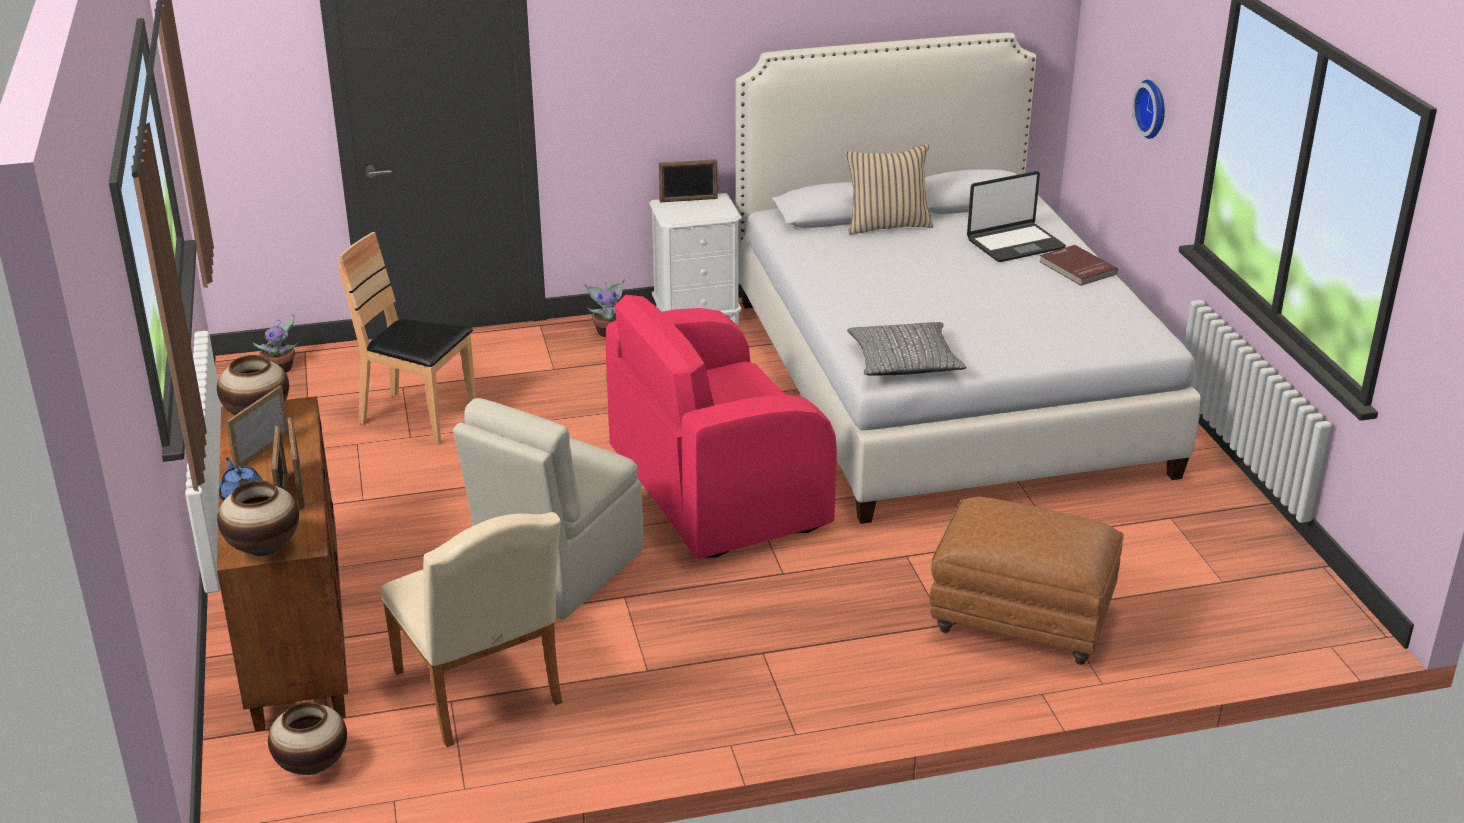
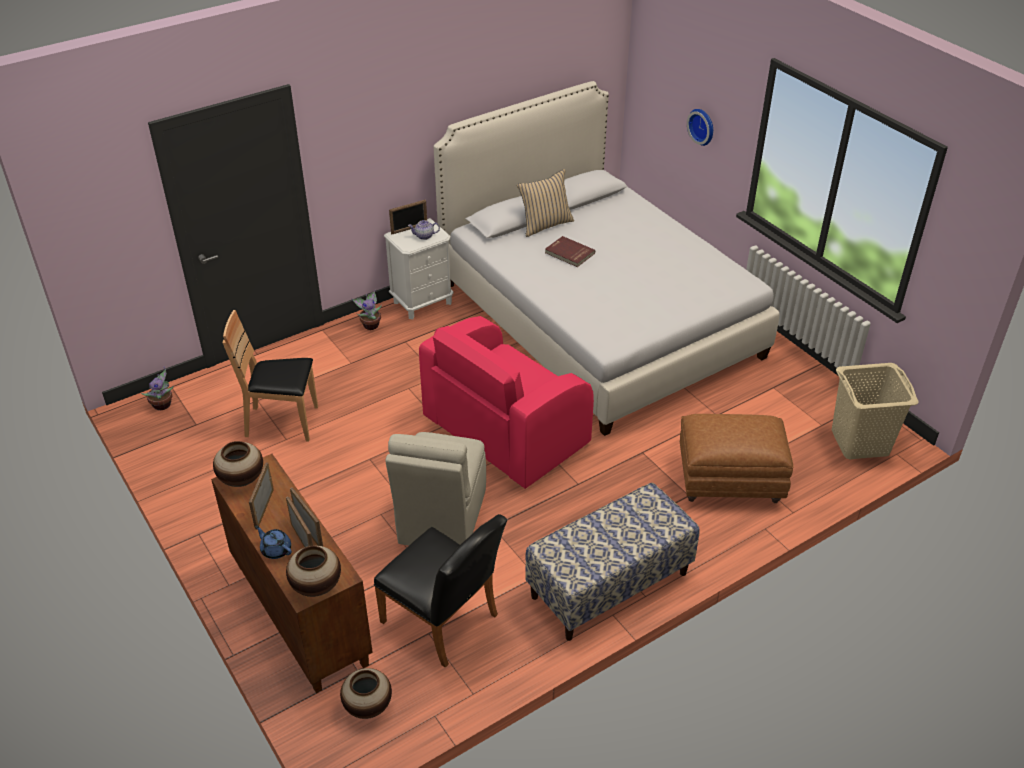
camera: 20 degrees left, 10 degrees up
(481, 694) = (445, 622): beige chair -> black chair
(703, 211) = (424, 236): none -> teapot
(749, 708) = (609, 585): none -> bench
(904, 361) = (615, 331): grey pillow -> none
(1014, 244) = (629, 224): laptop -> none
(1076, 268) = (675, 236): red book -> red book (569, 253)
(1275, 618) = (860, 443): none -> beige laundry basket

